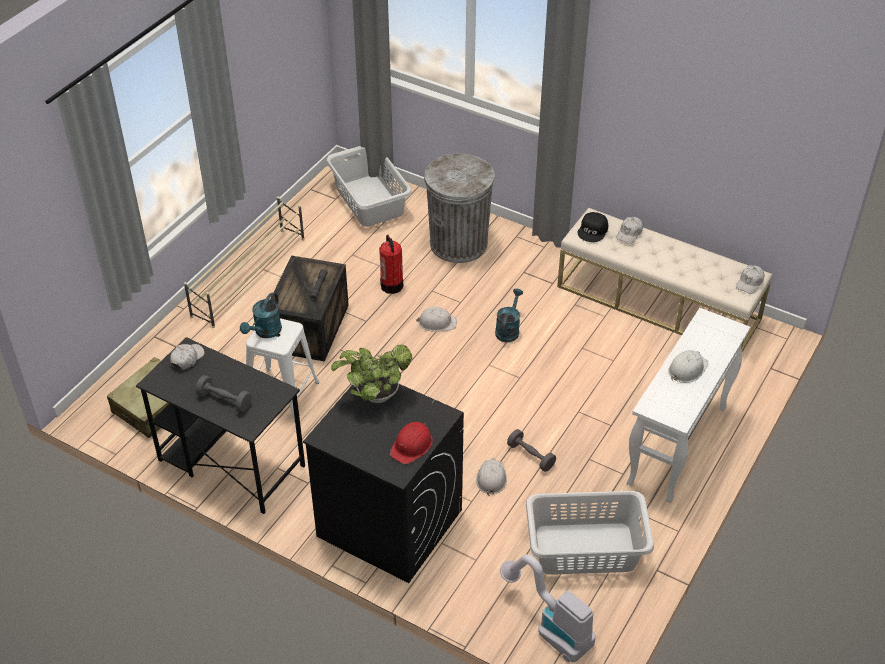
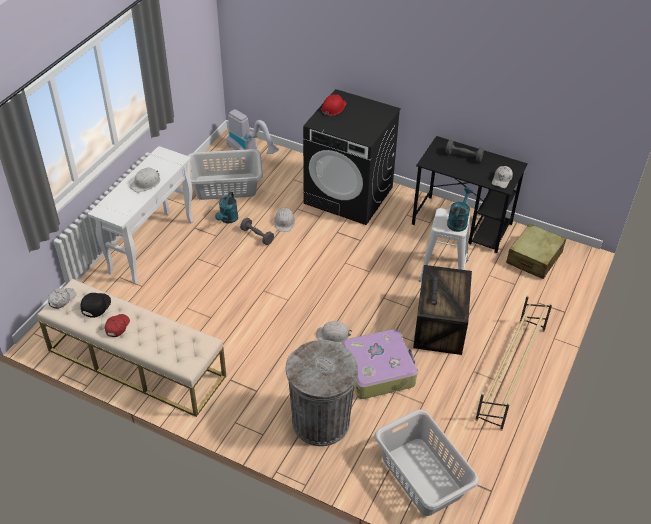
camera: 175 degrees right, 0 degrees up
(374, 395) = (362, 131): potted plant -> none
(392, 285) = (378, 370): fire extinguisher -> suitcase
(508, 329) = (272, 331): turquoise watering can -> turquoise watering can (228, 219)
(593, 231) = (190, 347): black cap -> black cap (95, 305)
(629, 233) = (156, 346): white cap -> none
(677, 253) = (117, 327): none -> red cap

